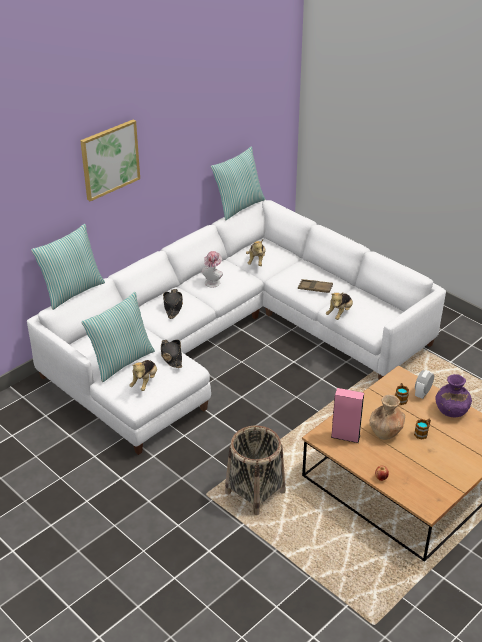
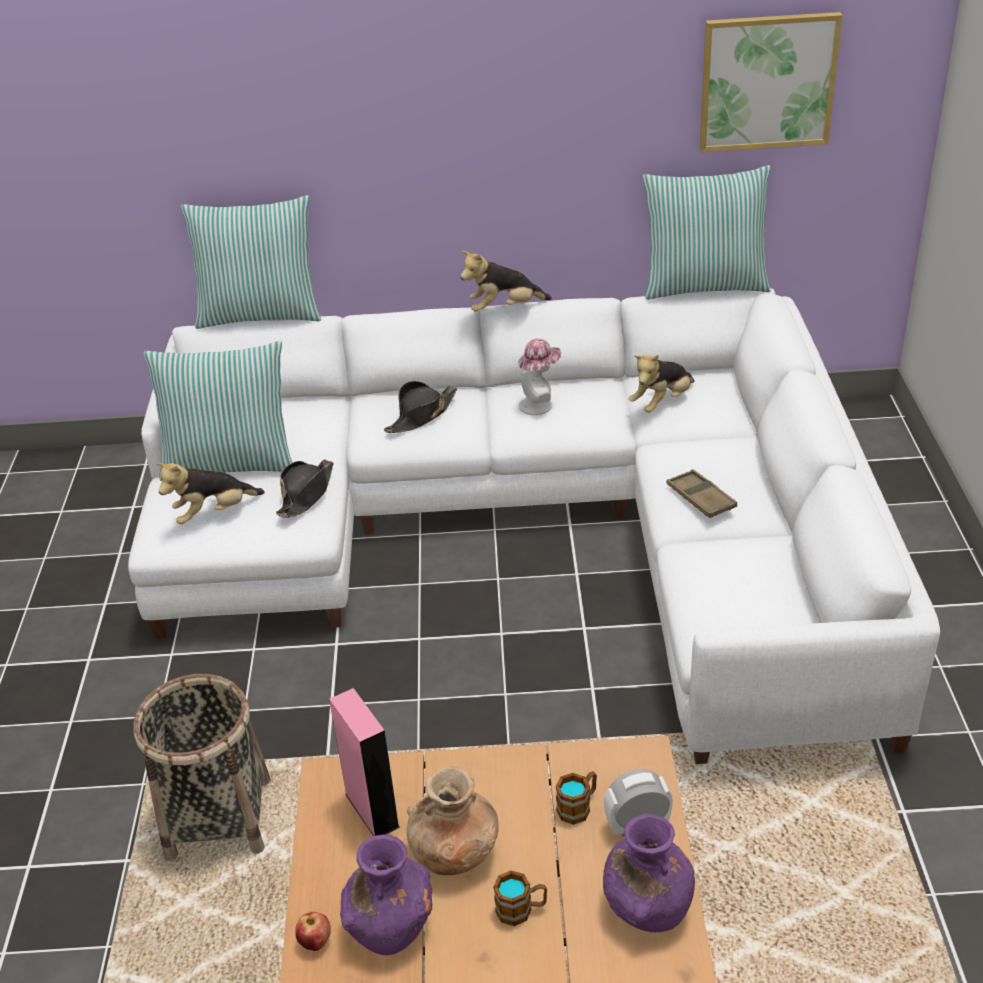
camera: 45 degrees right, 0 degrees up
(110, 159) = (376, 83): picture -> picture (767, 82)
(339, 313) = (684, 568): plush toy -> plush toy (504, 309)
(394, 460) = (390, 925): none -> purple vase

